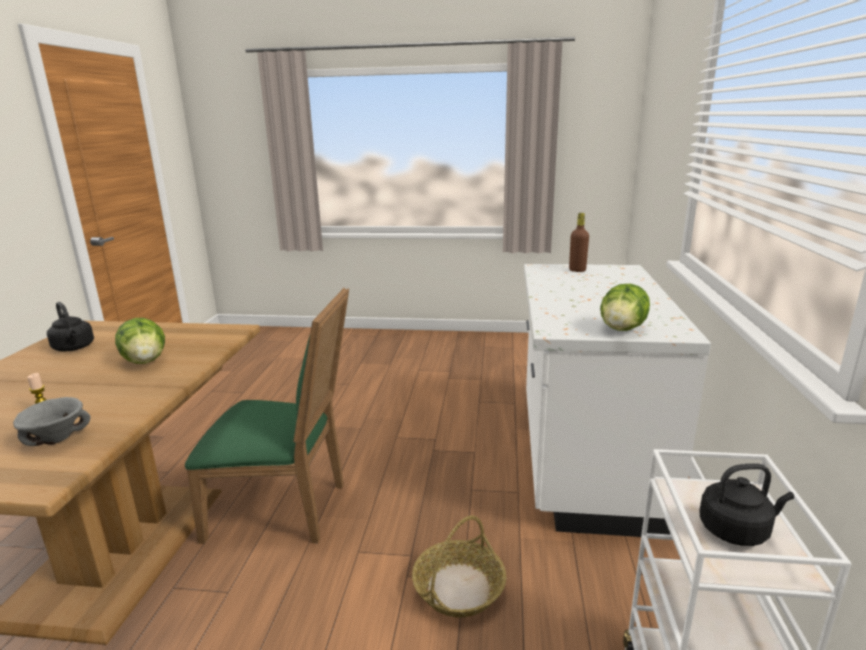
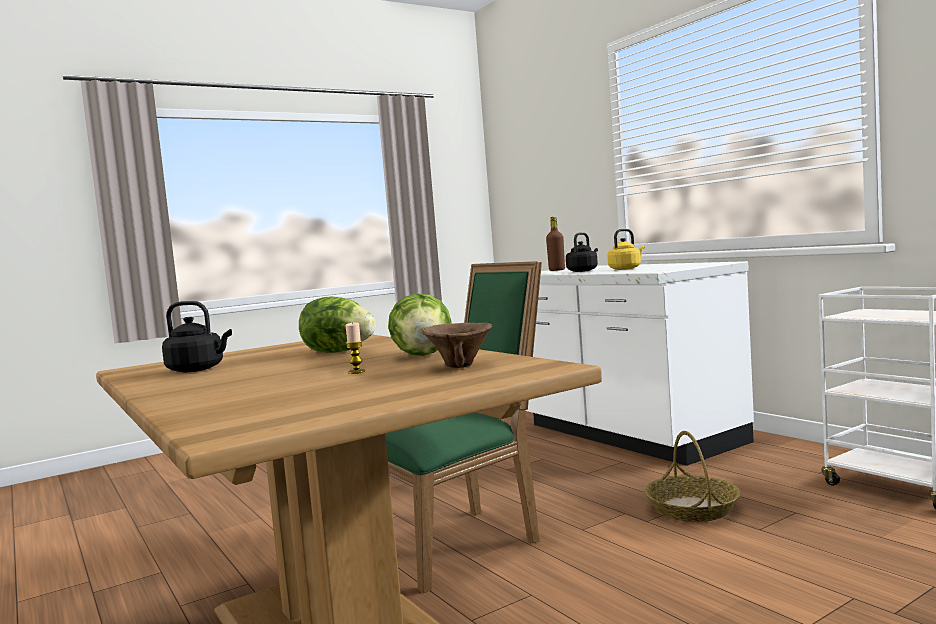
camera: 40 degrees left, 15 degrees down
(58, 439) = (459, 366): grey bowl -> brown bowl
(588, 302) = (626, 269): none -> yellow kettle
(622, 329) = (689, 266): lettuce -> lettuce (423, 356)
(737, 530) = (898, 314): black kettle -> black kettle (583, 271)

